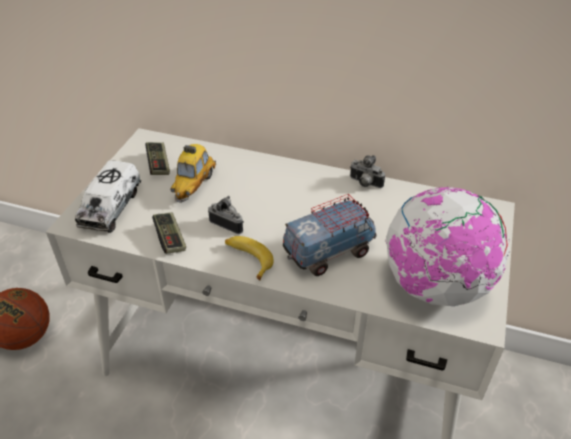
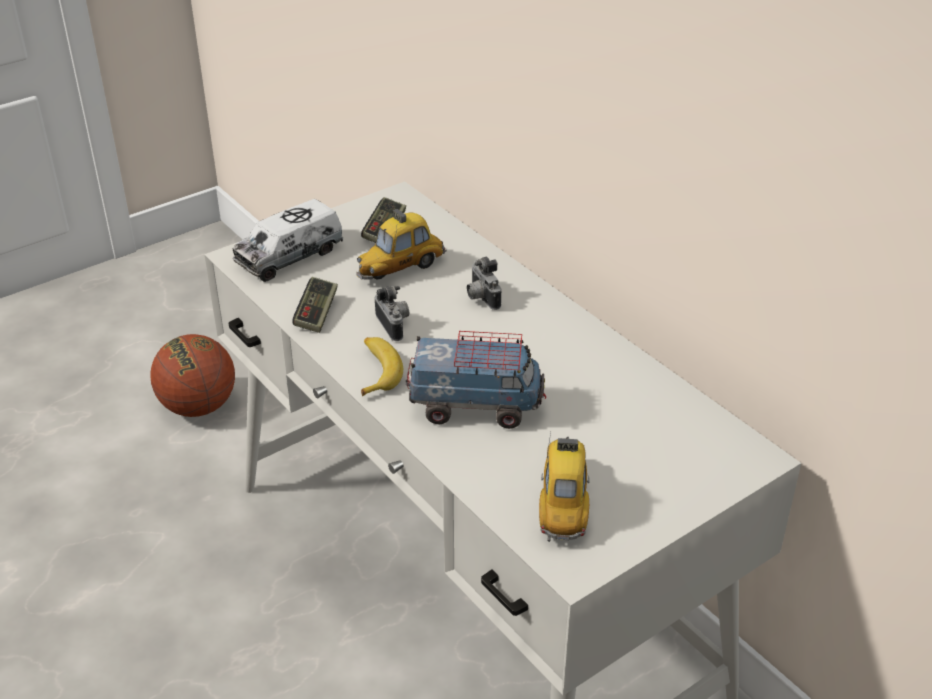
camera: 35 degrees right, 5 degrees down
(364, 184) = (611, 351): camera -> camera (481, 298)
(435, 286) = (563, 502): globe -> toy car

